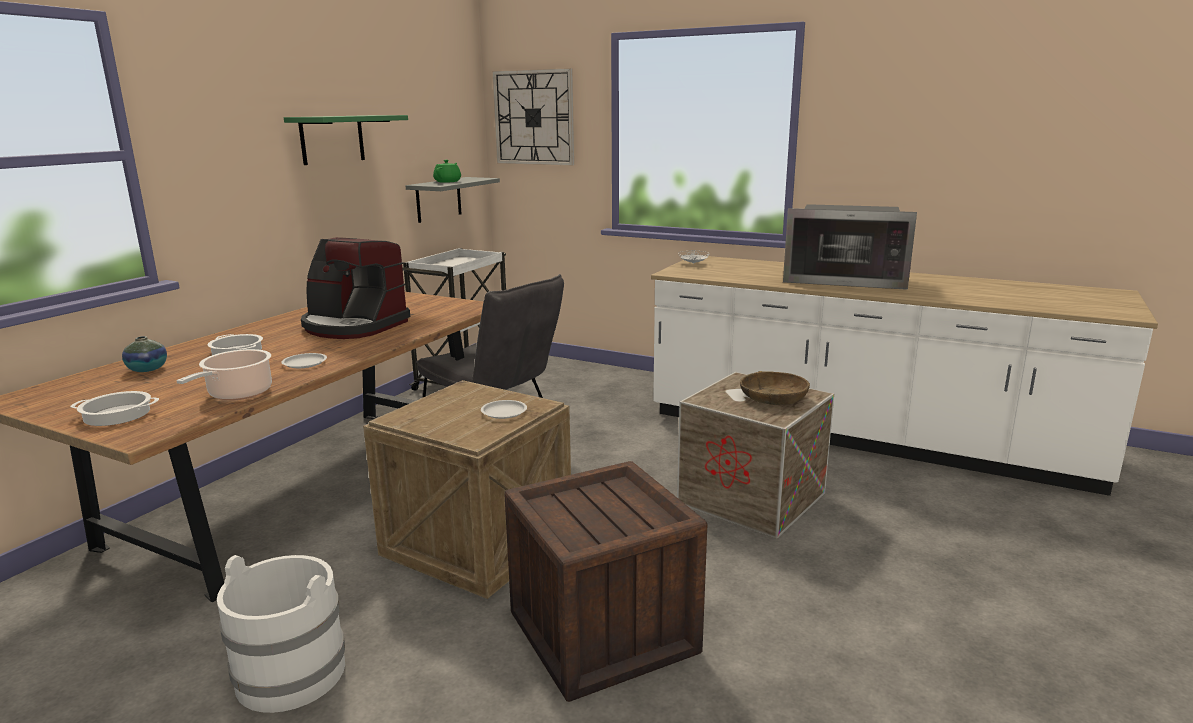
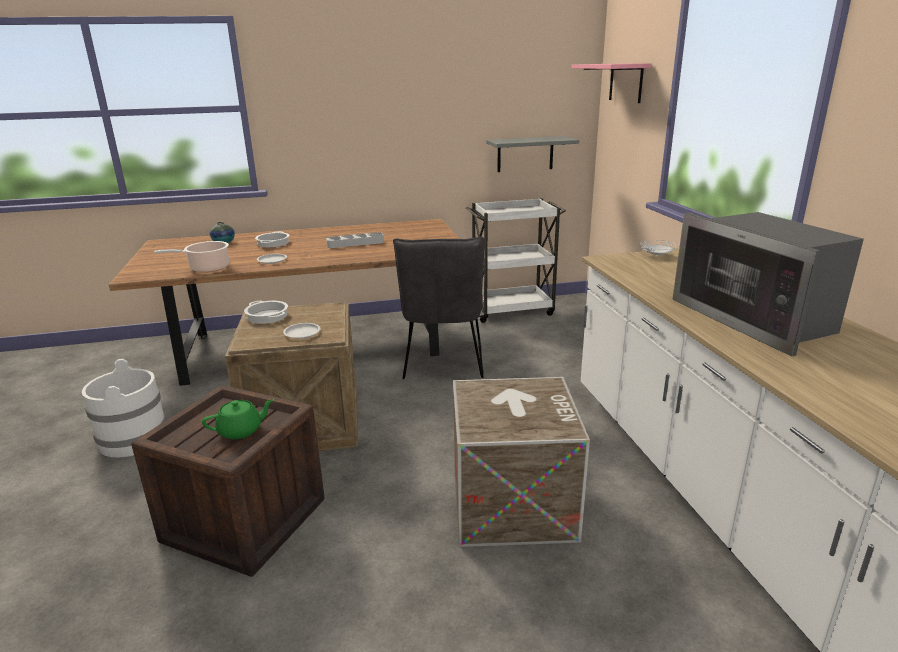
camera: 50 degrees right, 5 degrees up
(116, 415) = (154, 263): cooking pot -> cooking pot (267, 316)
(332, 139) = (411, 100): green shelf -> none
(353, 326) = (355, 243): coffee machine -> grey tray
(448, 181) = (525, 139): green teapot -> green teapot (241, 431)
(534, 117) = (626, 82): wall clock -> pink shelf
(773, 398) = (524, 414): brown bowl -> none

